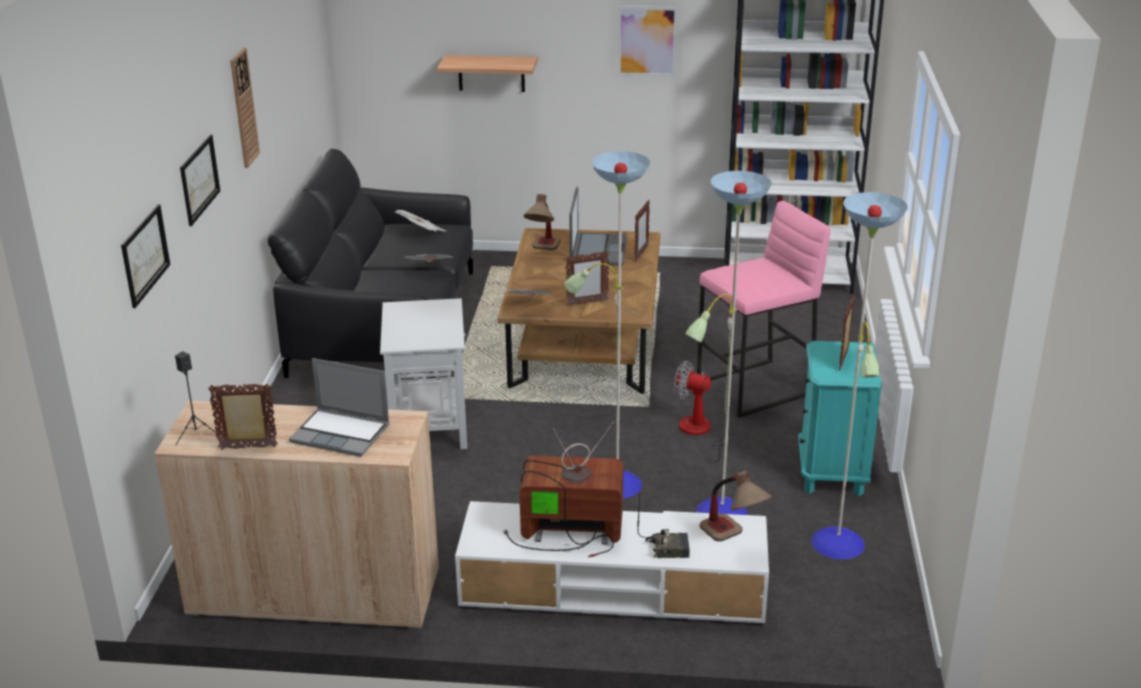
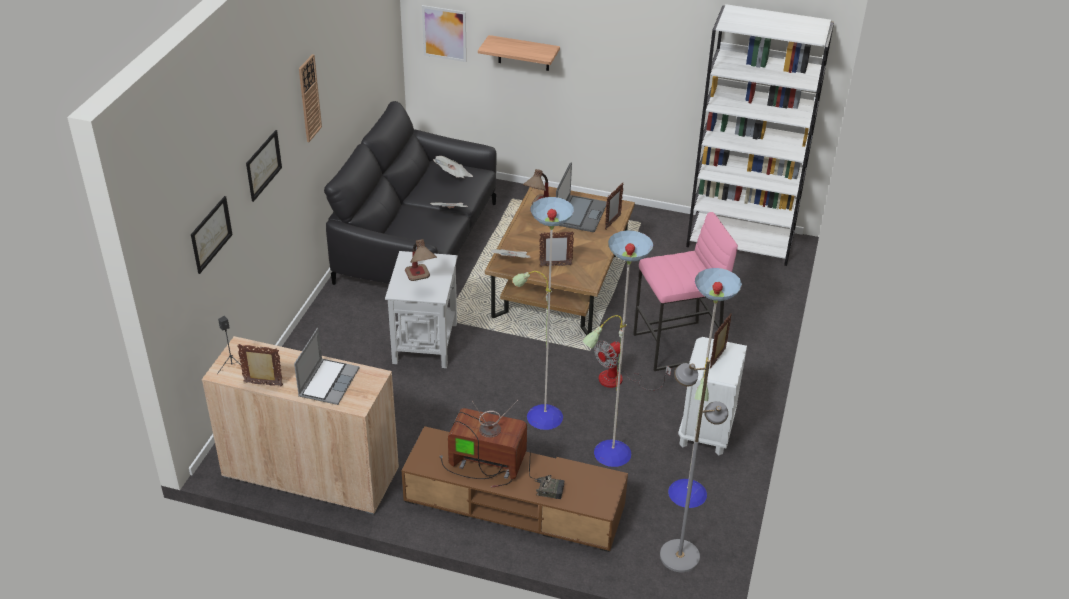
camera: 10 degrees right, 10 degrees up
(342, 434) = (328, 382): laptop -> laptop turned 105 degrees counterclockwise
(613, 588) = (514, 503): white tv stand -> brown tv stand
(647, 41) = (646, 46): picture -> picture (444, 33)
(699, 433) = (620, 380): fan -> fan turned 75 degrees counterclockwise
(734, 539) = (597, 489): table lamp -> table lamp (421, 281)
(831, 473) = (706, 432): turquoise nightstand -> white nightstand
(858, 616) = (679, 555): none -> grey floor lamp

